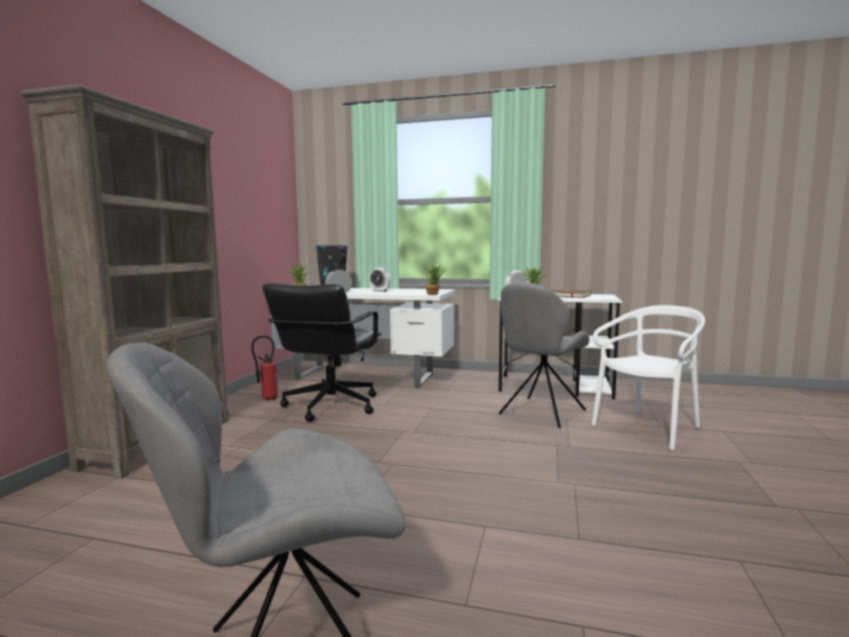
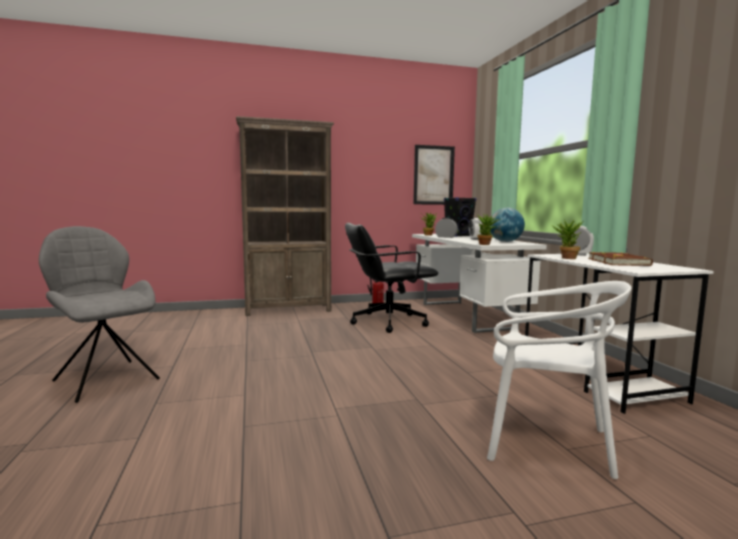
camera: 60 degrees right, 0 degrees up
(271, 216) = (433, 175): none -> picture
(416, 290) = (505, 241): none -> globe
(540, 413) = (493, 382): grey chair -> none

